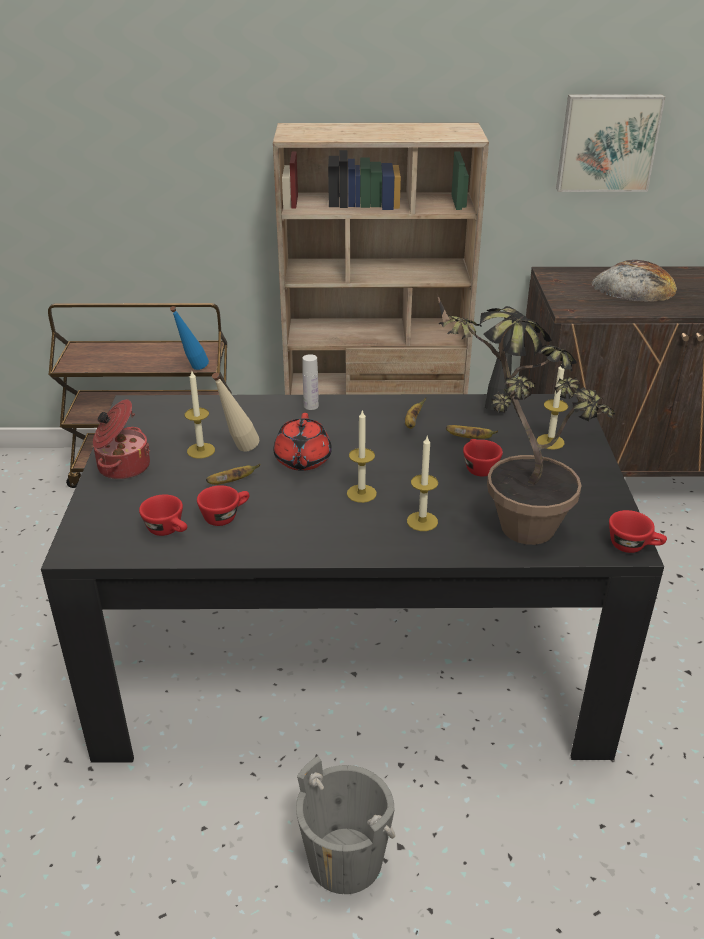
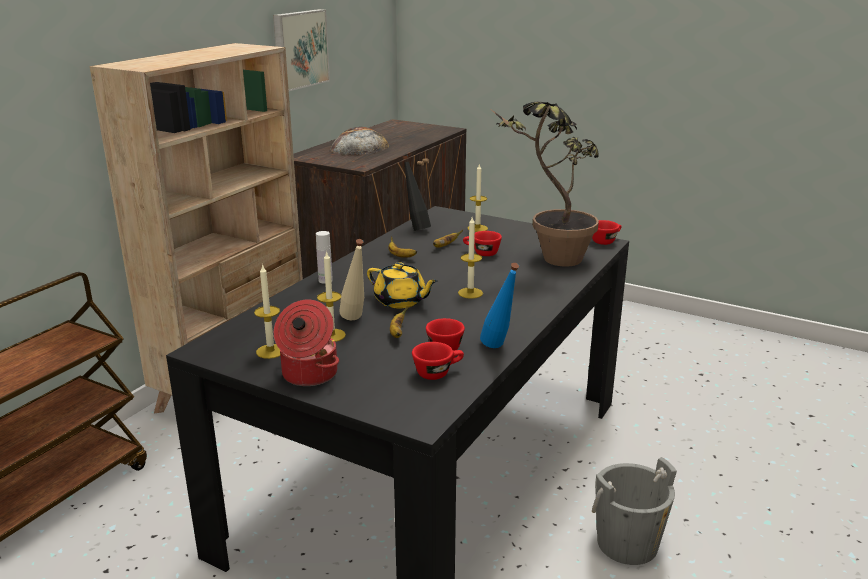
camera: 60 degrees left, 10 degrees down
(193, 370) = (95, 347): blue bottle -> blue bottle (499, 349)
(302, 460) = (401, 301): red teapot -> yellow teapot
(422, 521) = (525, 284): candle -> candle (270, 351)

